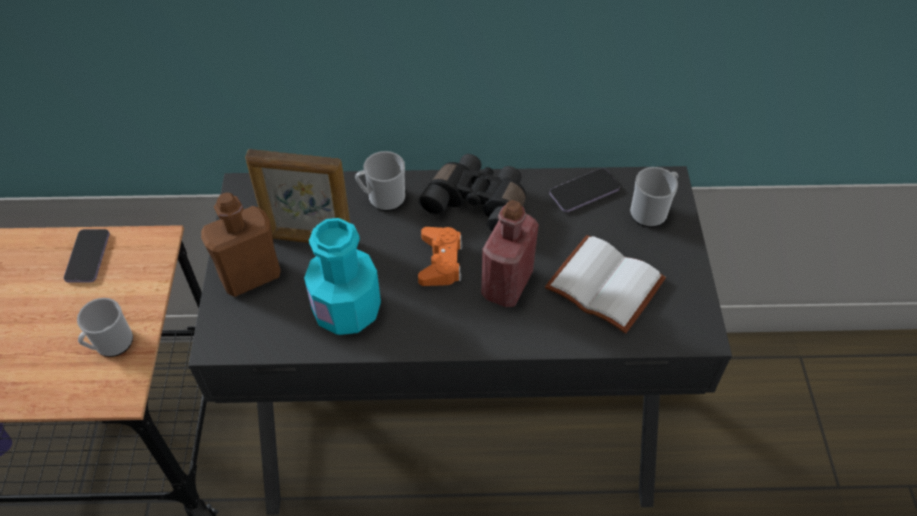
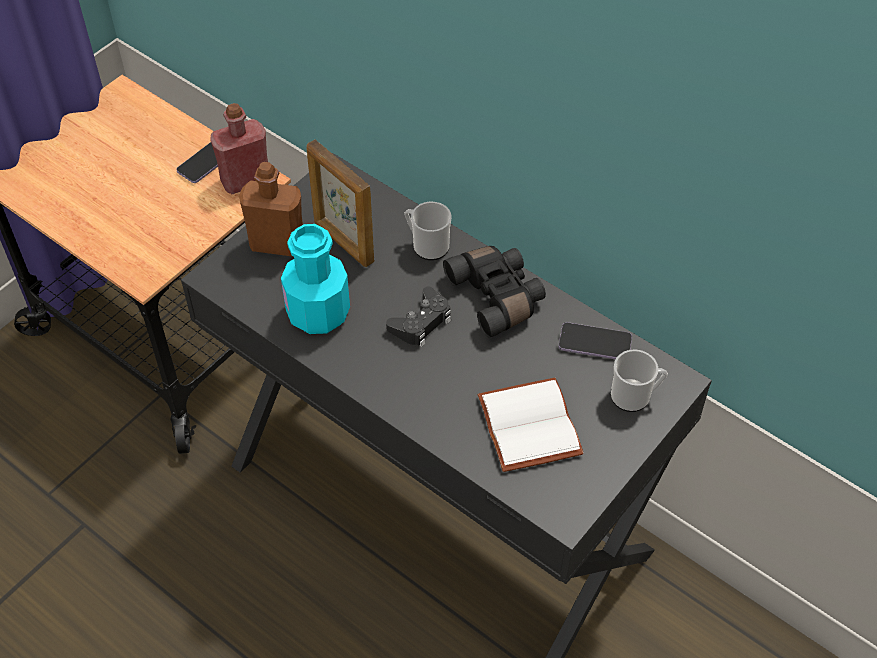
camera: 40 degrees right, 0 degrees up
(111, 345) = (166, 237): mug -> none
(440, 261) = (421, 322): orange game controller -> black game controller
(507, 284) = (453, 373): red bottle -> red bottle (245, 180)

